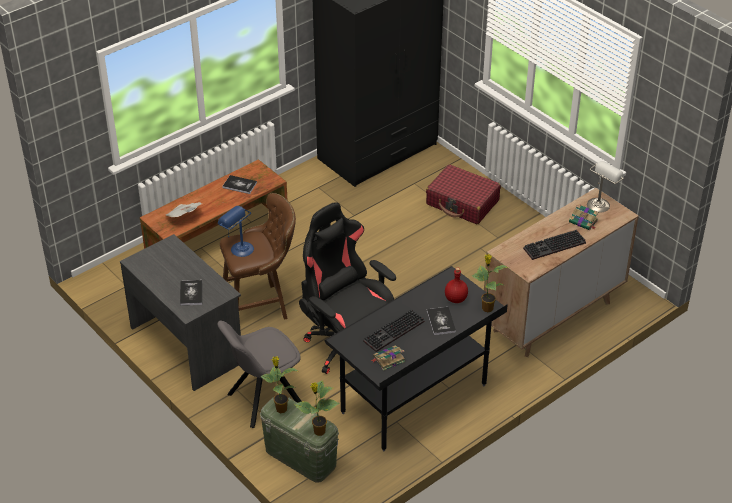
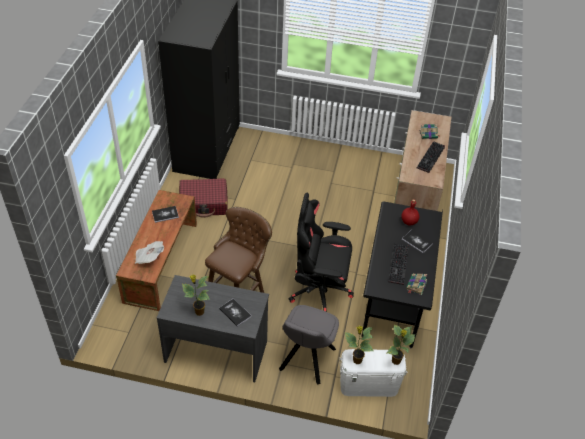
camera: 40 degrees left, 5 degrees up
(238, 247) = (225, 260): blue table lamp -> none
(301, 457) = (368, 384): green storage box -> white storage box
(462, 202) = (292, 159): red suitcase -> red suitcase (204, 203)
(486, 308) = (431, 218): potted plant -> potted plant (199, 312)
(600, 202) = (424, 118): white table lamp -> none

